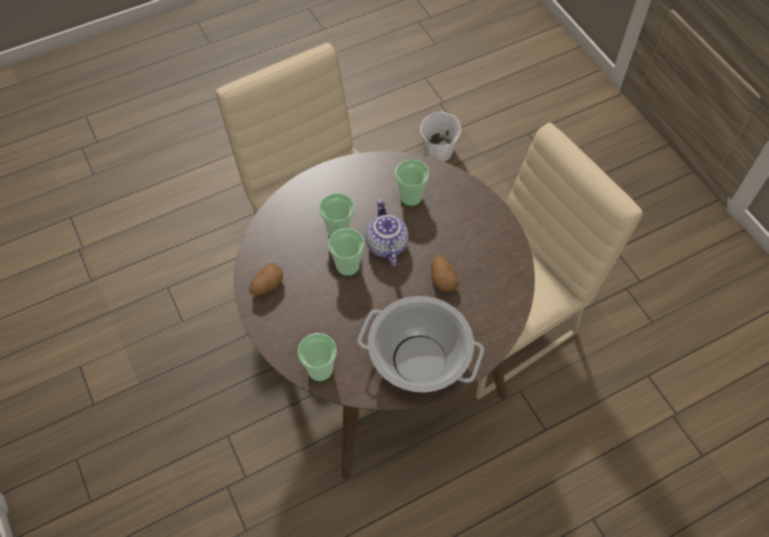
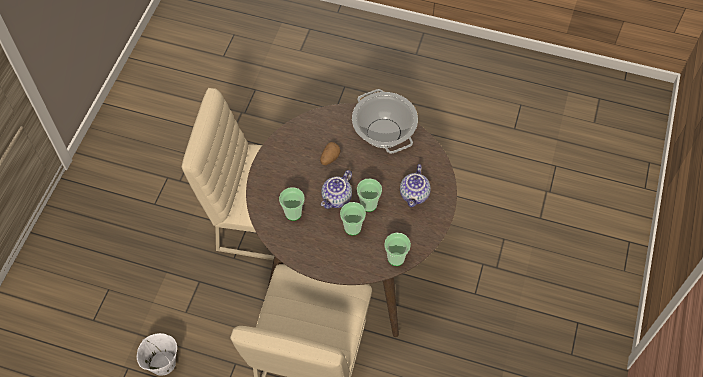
camera: 135 degrees left, 0 degrees up
(267, 286) = (421, 229): potato -> none
(309, 316) = (415, 195): none -> teapot
(320, 370) = (435, 166): cup -> cup (396, 258)

